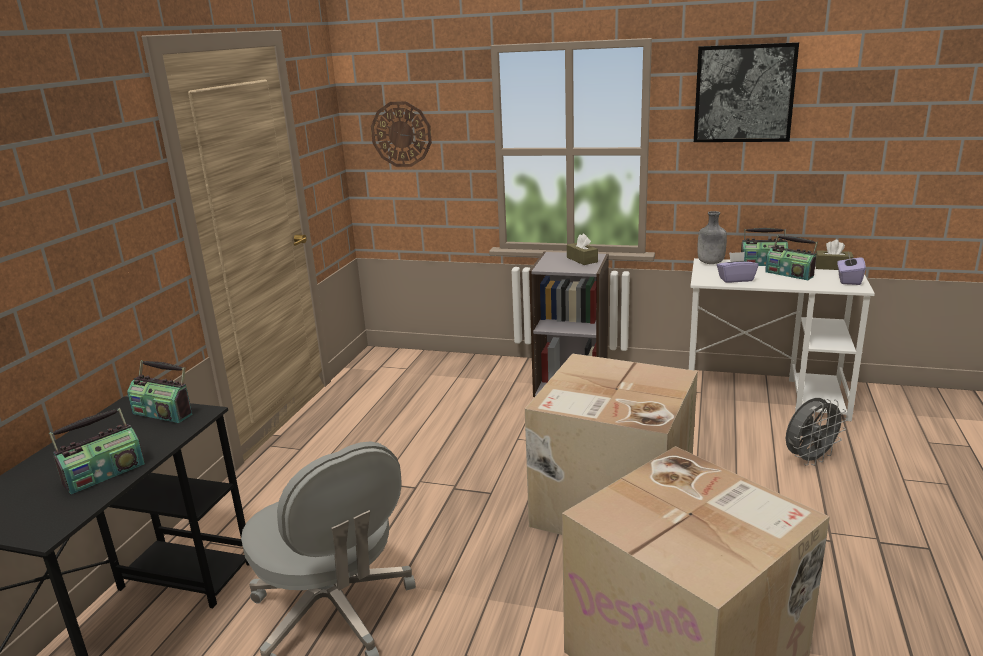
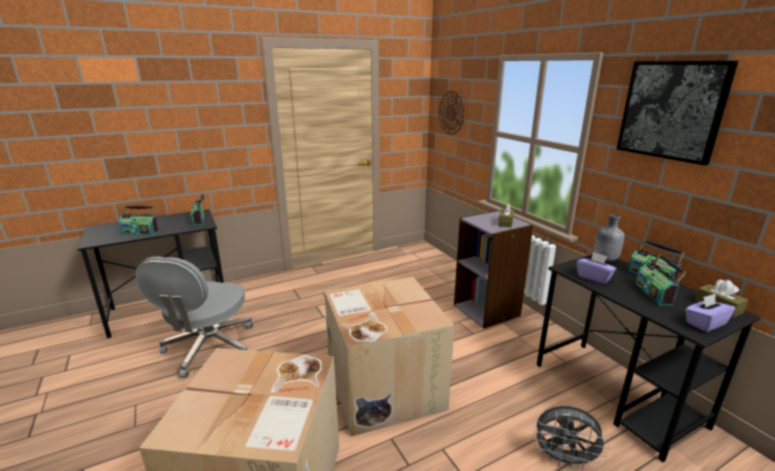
camera: 45 degrees right, 0 degrees up
(766, 395) = (617, 394): white desk -> black desk

